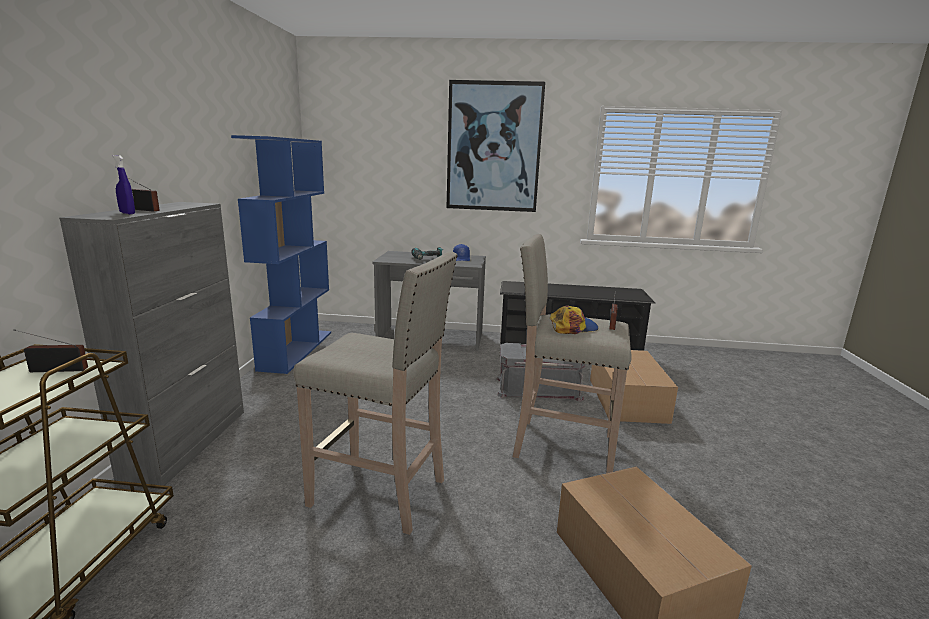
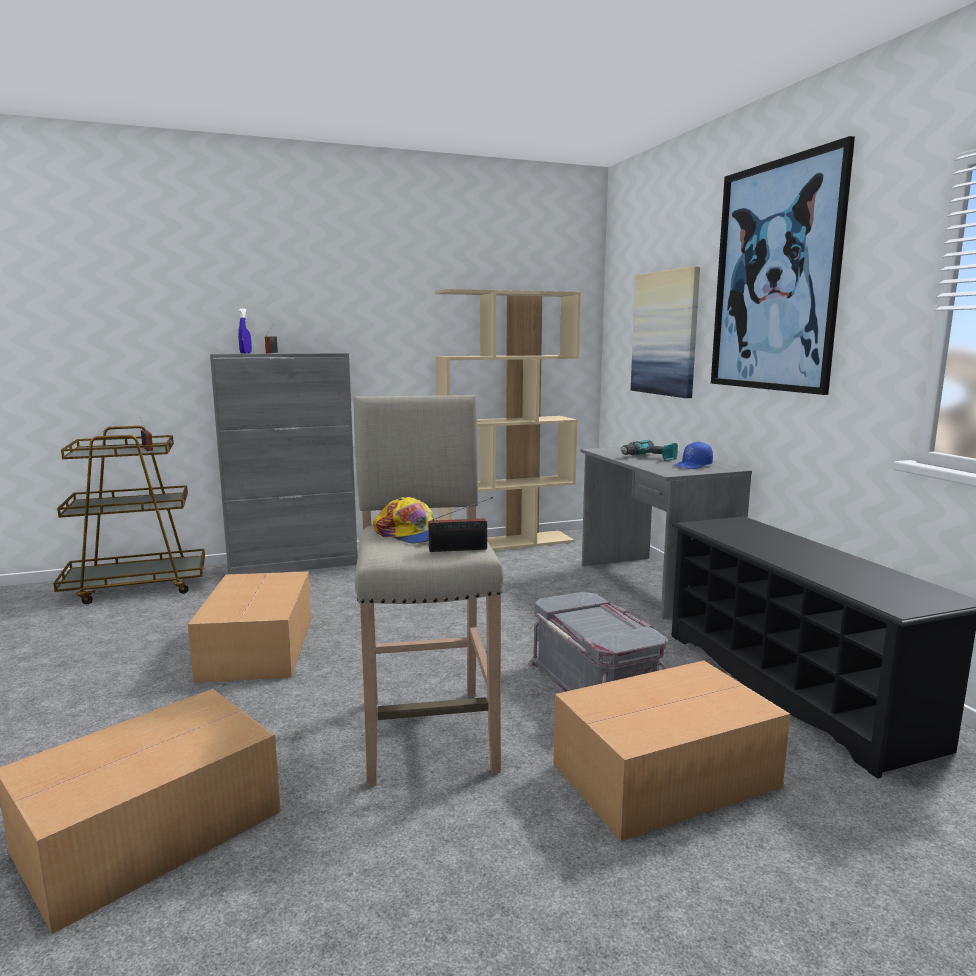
camera: 65 degrees right, 5 degrees down
(296, 350) = (507, 543): blue bookcase -> beige bookcase
(381, 493) = (256, 649): beige stool -> cardboard box
(391, 175) = (665, 333): none -> picture

